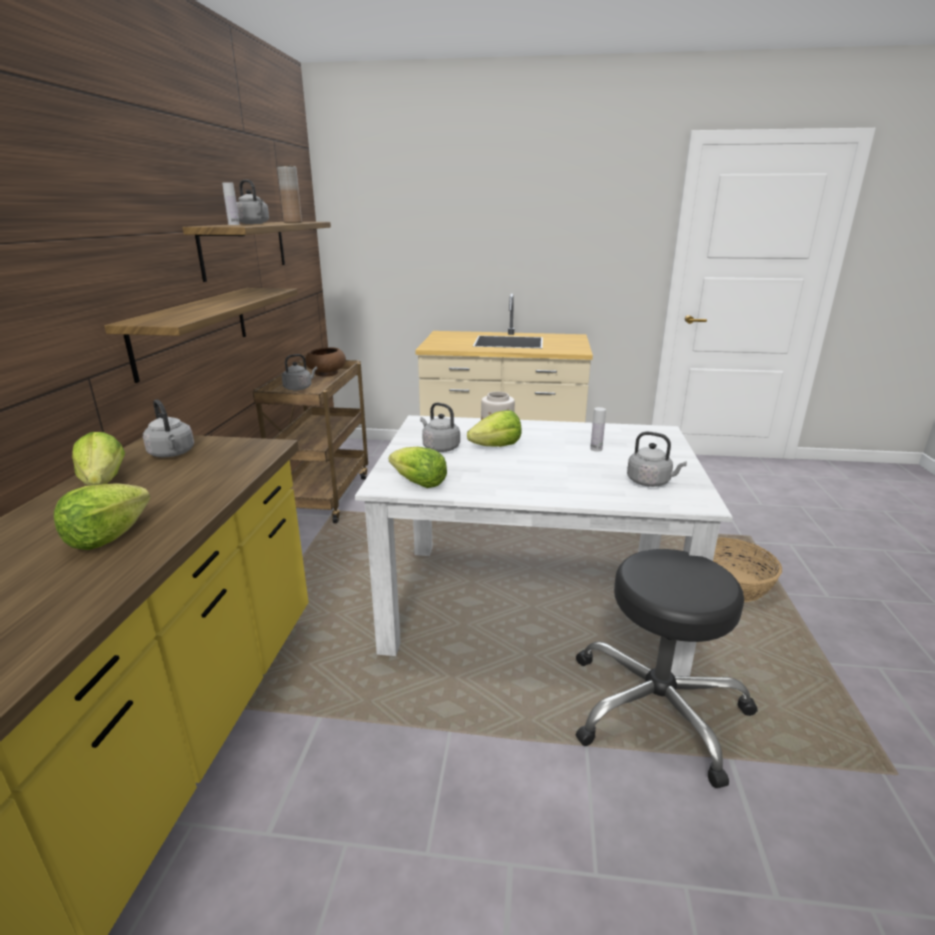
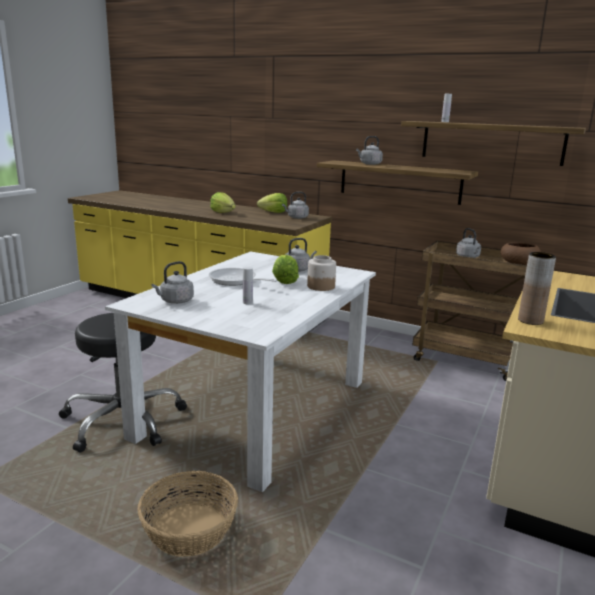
camera: 110 degrees right, 5 degrees down
(254, 223) = (473, 123): grey kettle -> grey kettle (369, 164)
(292, 222) = (529, 125): brown vase -> brown vase (530, 320)
(419, 484) = (248, 260): lettuce -> none
(531, 469) = (236, 281): none -> frying pan

